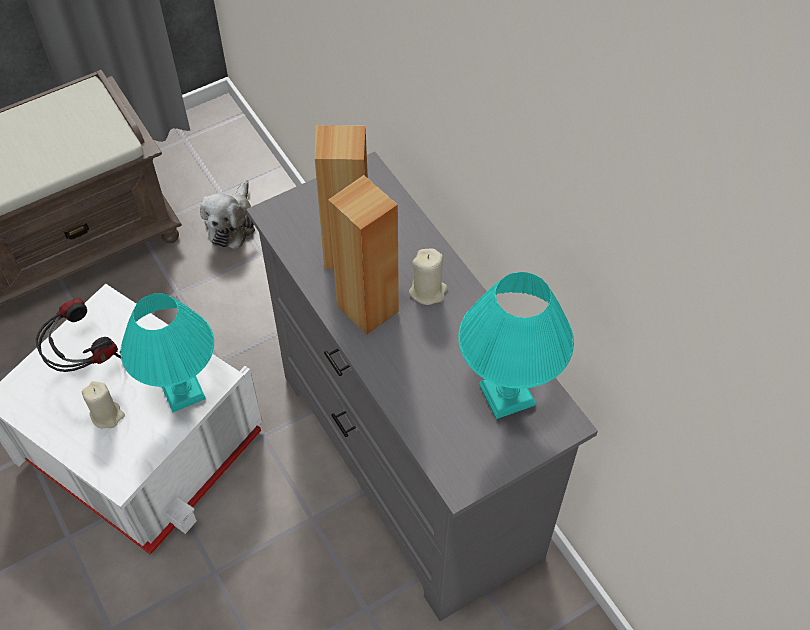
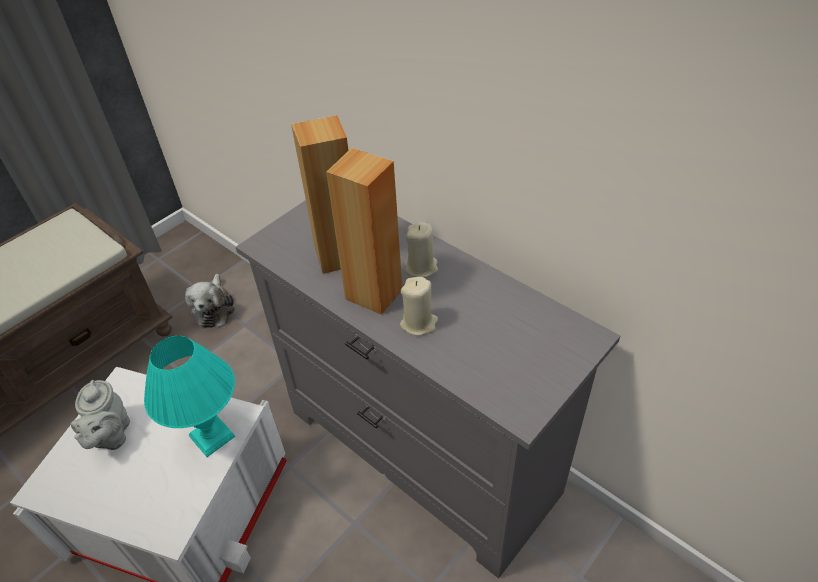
camera: 15 degrees left, 10 degrees down
(85, 361) = (111, 436): headphones -> grey teapot
(107, 415) = (144, 478): beige candle -> beige candle (419, 323)
(507, 393) = (528, 327): turquoise table lamp -> none

